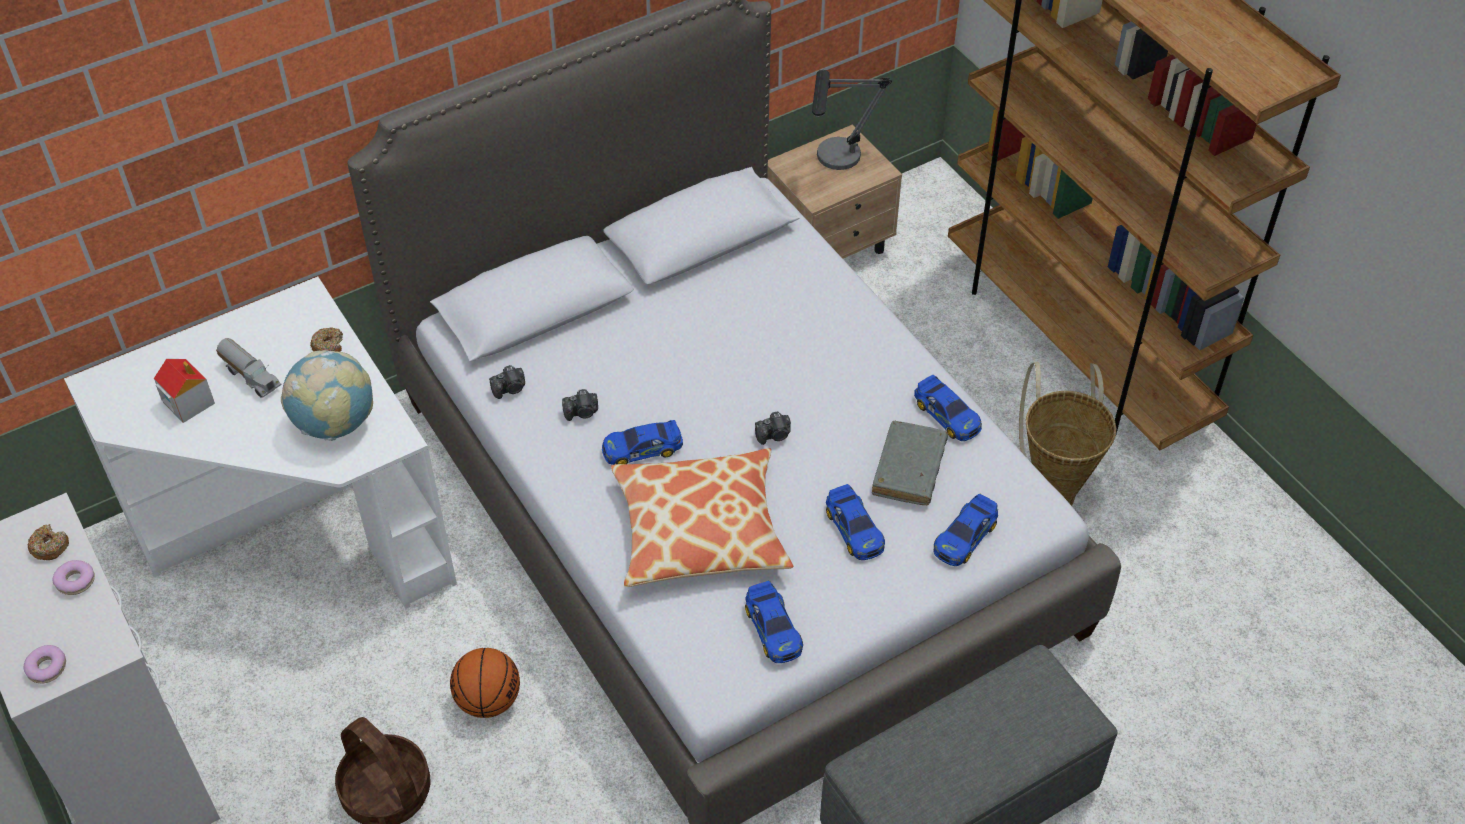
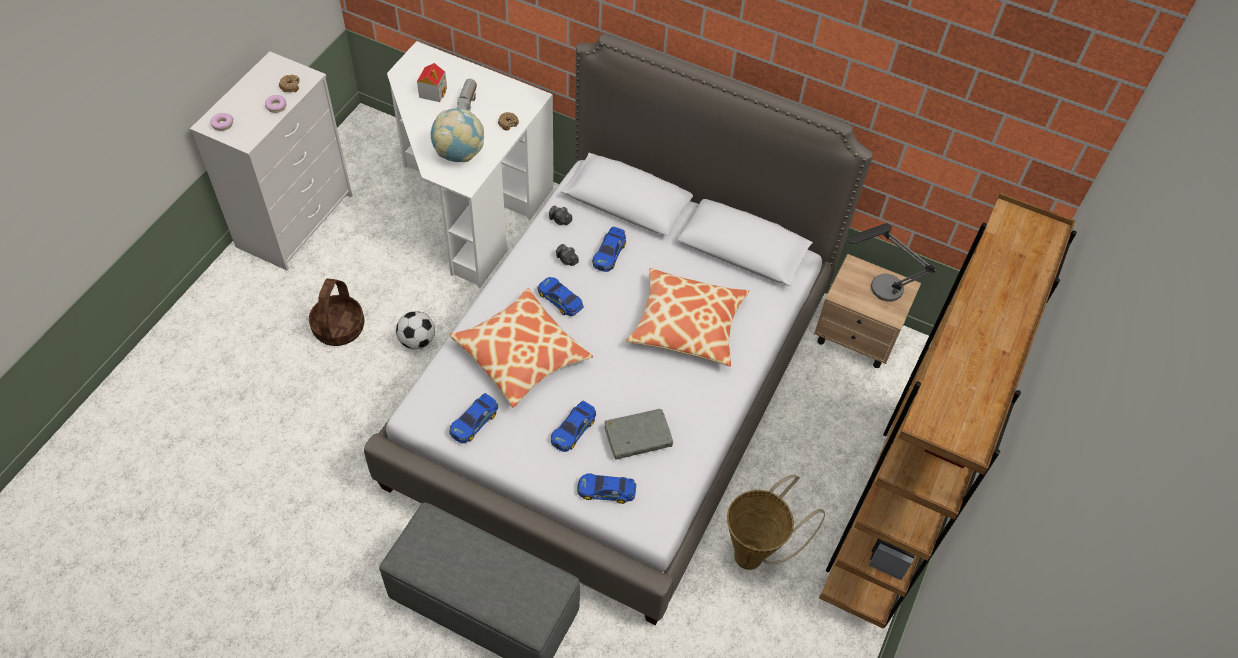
camera: 55 degrees right, 5 degrees up
(488, 700) = (417, 340): basketball -> football
(774, 435) = (614, 357): camera -> none
(776, 343) = (687, 324): none -> pillow
(947, 415) = (696, 439): toy car -> toy car (609, 253)

